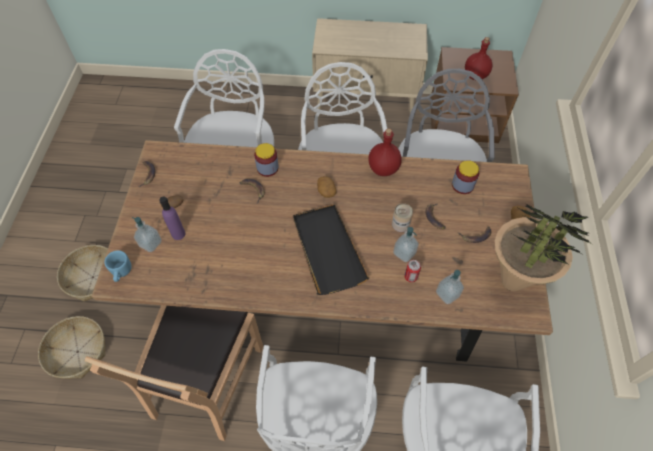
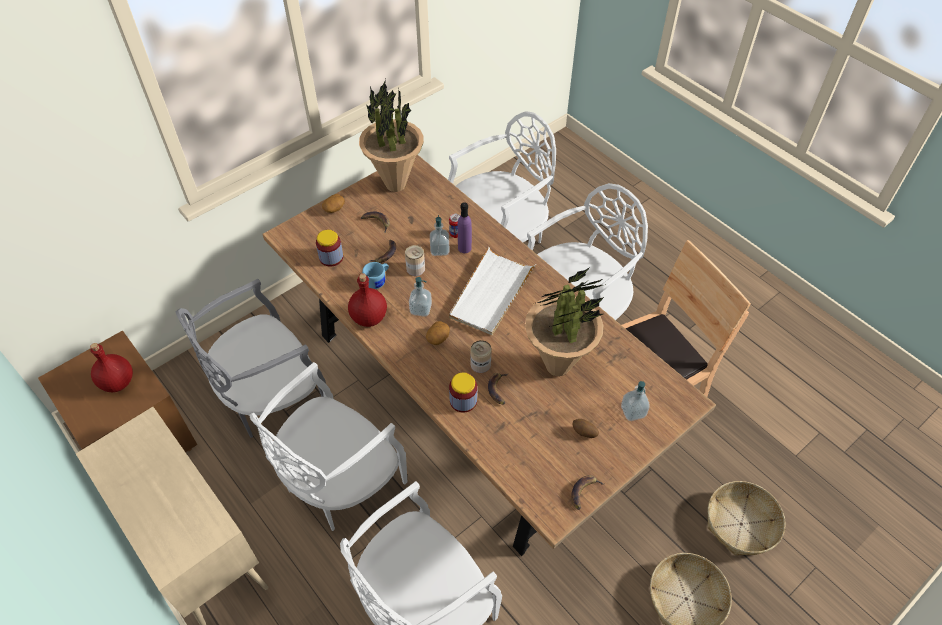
camera: 135 degrees left, 5 degrees down
(121, 272) = (677, 404): blue mug -> blue mug (378, 281)
(178, 234) = (601, 401): purple bottle -> purple bottle (464, 248)
(228, 235) = (558, 366): none -> potted plant
(280, 196) = (480, 364): none -> can
(327, 249) = (491, 294): black tray -> white tray
(447, 294) = (446, 208): soap dispenser -> soap dispenser (420, 309)

